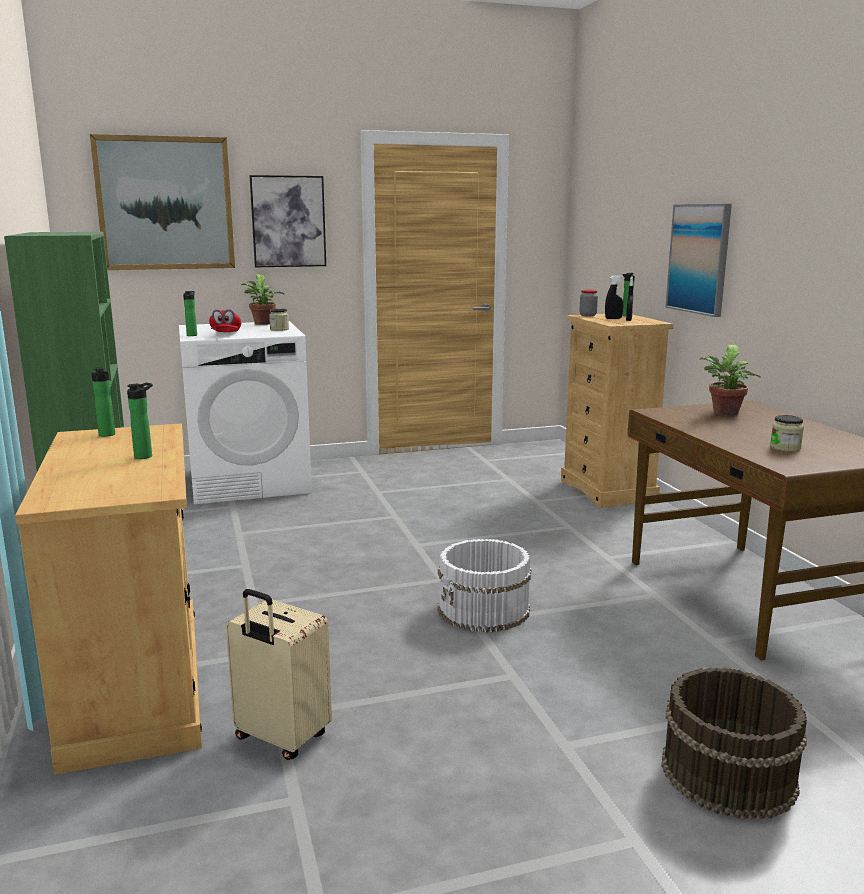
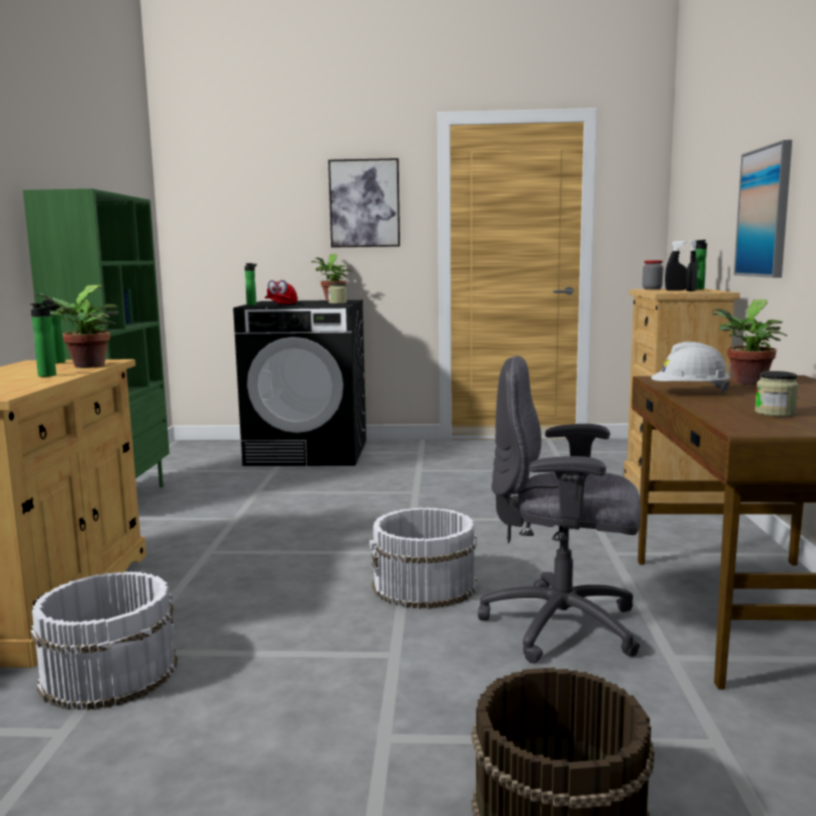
camera: 20 degrees right, 5 degrees down
(155, 439) = (86, 366): none -> potted plant
(165, 203) = (252, 189): picture -> none
(250, 482) = (309, 452): white washing machine -> black washing machine
(280, 738) = (109, 672): beige suitcase -> white bucket
(621, 628) = (564, 626): none -> grey office chair
(699, 428) = (689, 392): none -> white hard hat

